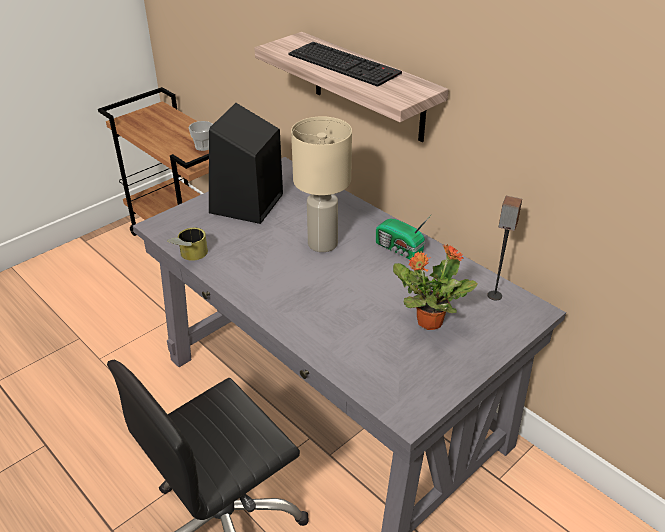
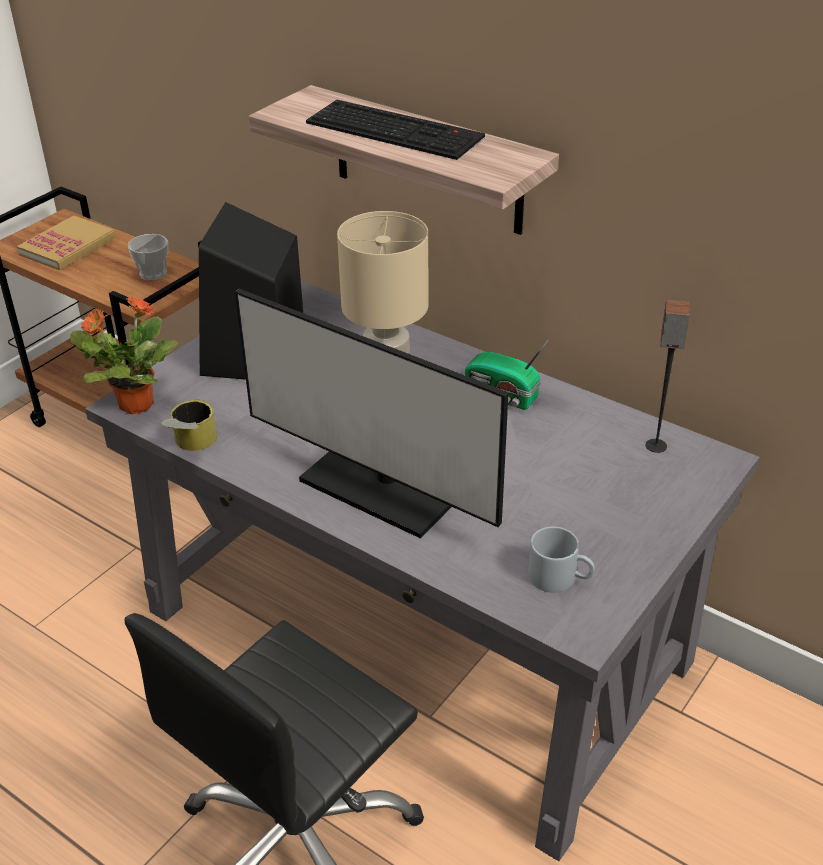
camera: 10 degrees left, 0 degrees up
(157, 124) = (68, 246): none -> book
(299, 301) = (378, 490): none -> monitor
(403, 376) = (560, 577): none -> grey mug
(428, 321) = (574, 495): potted plant -> potted plant (134, 404)

